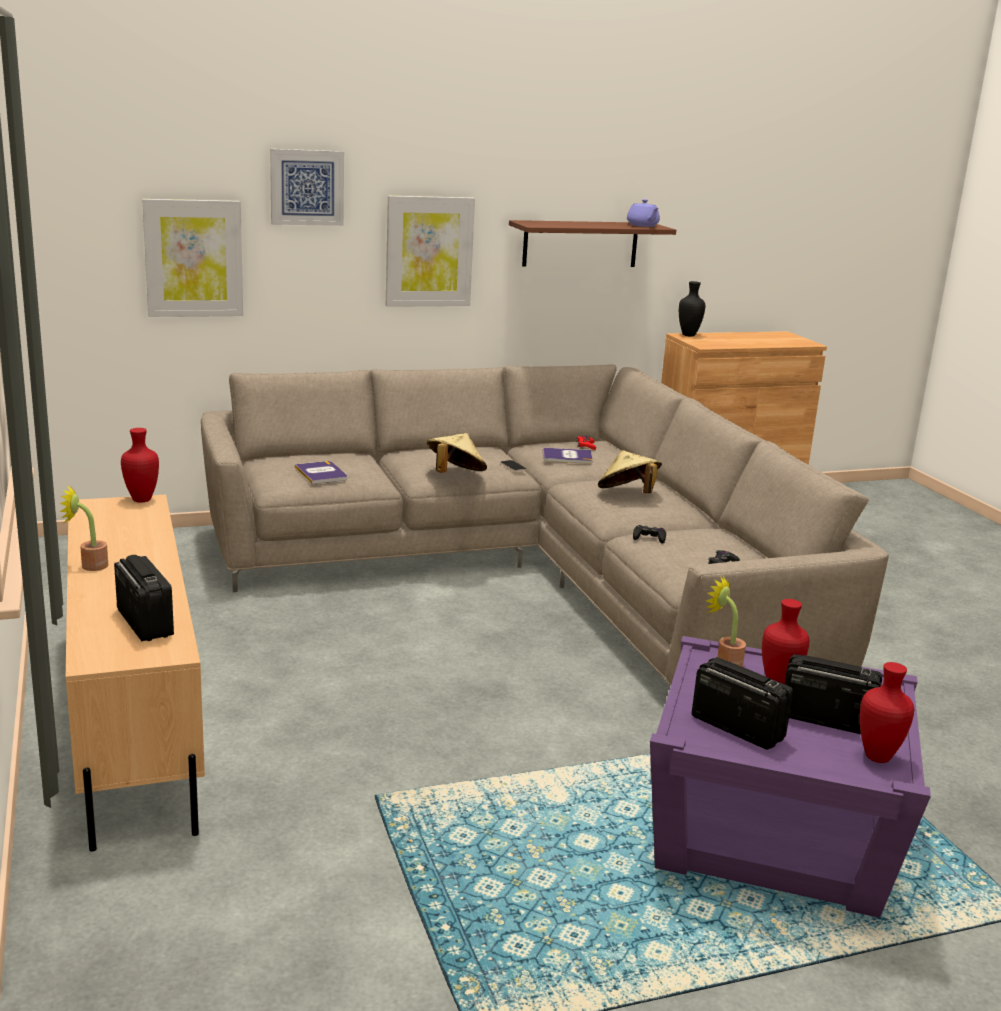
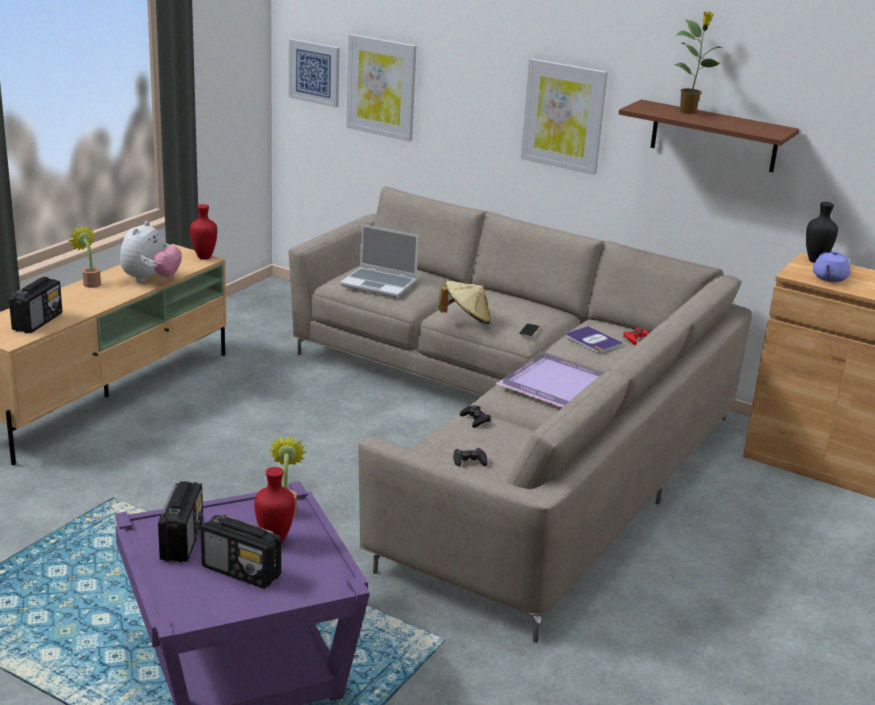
camera: 50 degrees right, 5 degrees up
(147, 538) = (150, 280): none -> plush toy
(307, 187) = (466, 41): picture -> picture (315, 72)
(321, 473) = (380, 284): book -> laptop
(568, 222) = (689, 112): none -> potted plant
(628, 494) = (554, 385): beige hat -> purple tray
(643, 225) = (760, 129): purple teapot -> purple teapot (829, 278)
(825, 719) = (242, 572): radio -> radio turned 135 degrees clockwise
(879, 758) = (204, 607): red vase -> none

